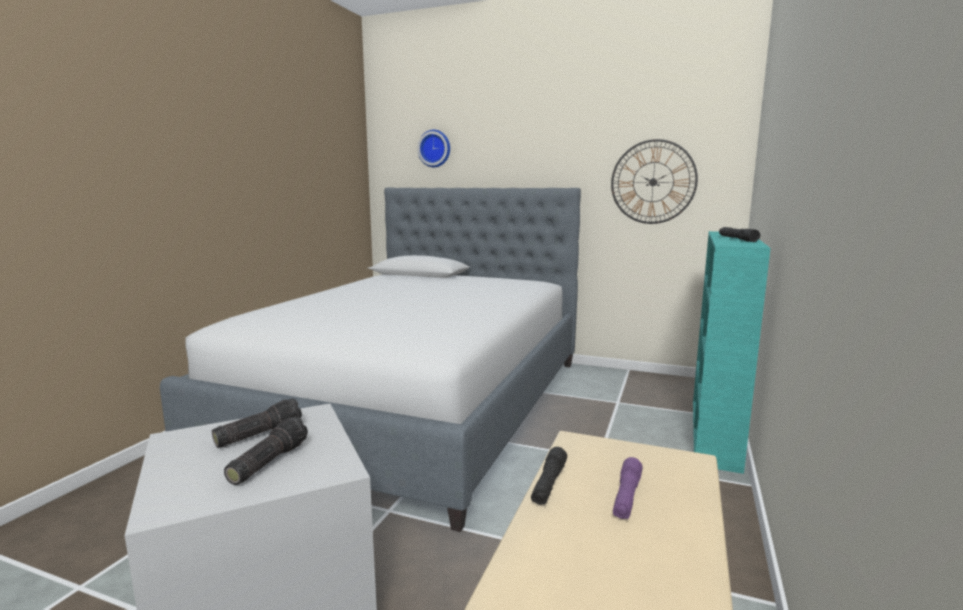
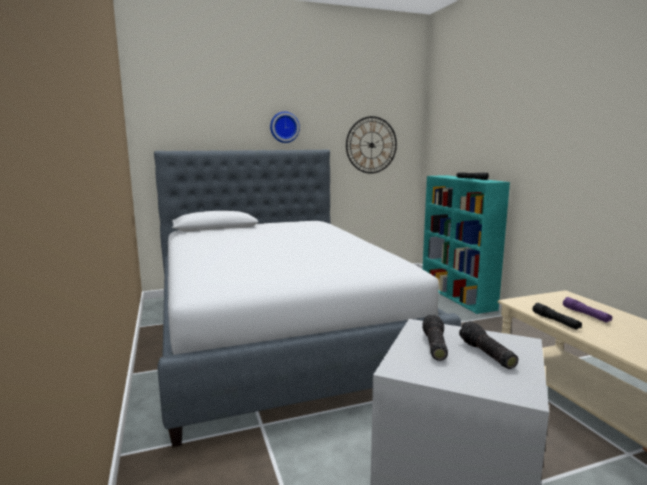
camera: 40 degrees left, 0 degrees up
(435, 148) = (201, 115): wall clock -> wall clock (284, 127)

